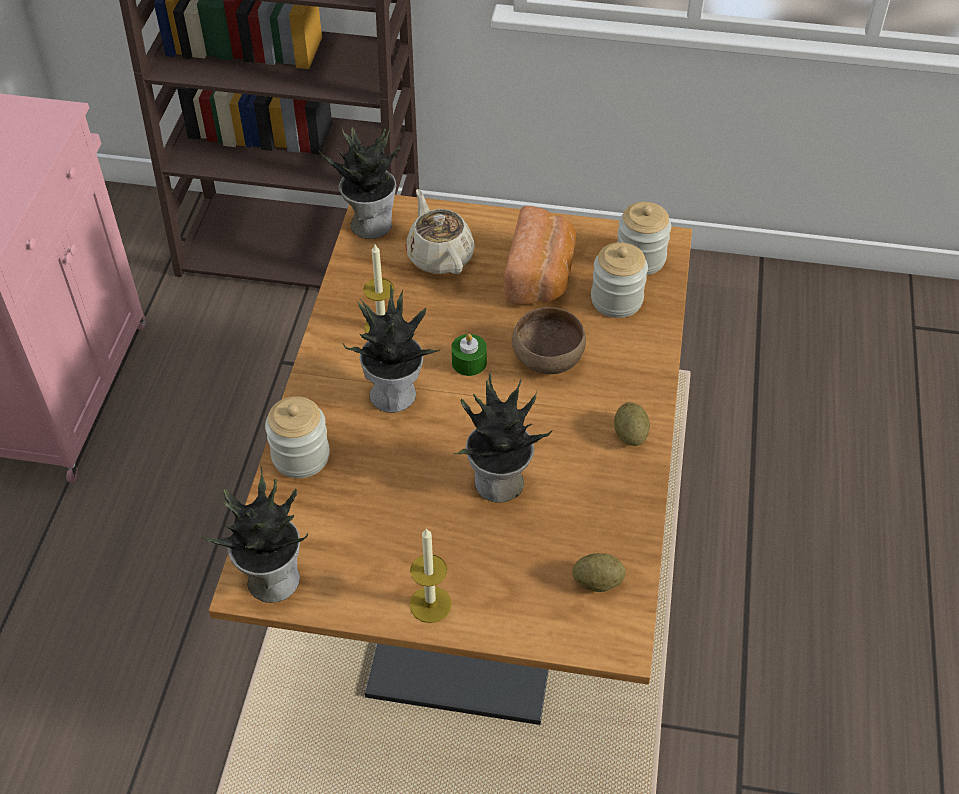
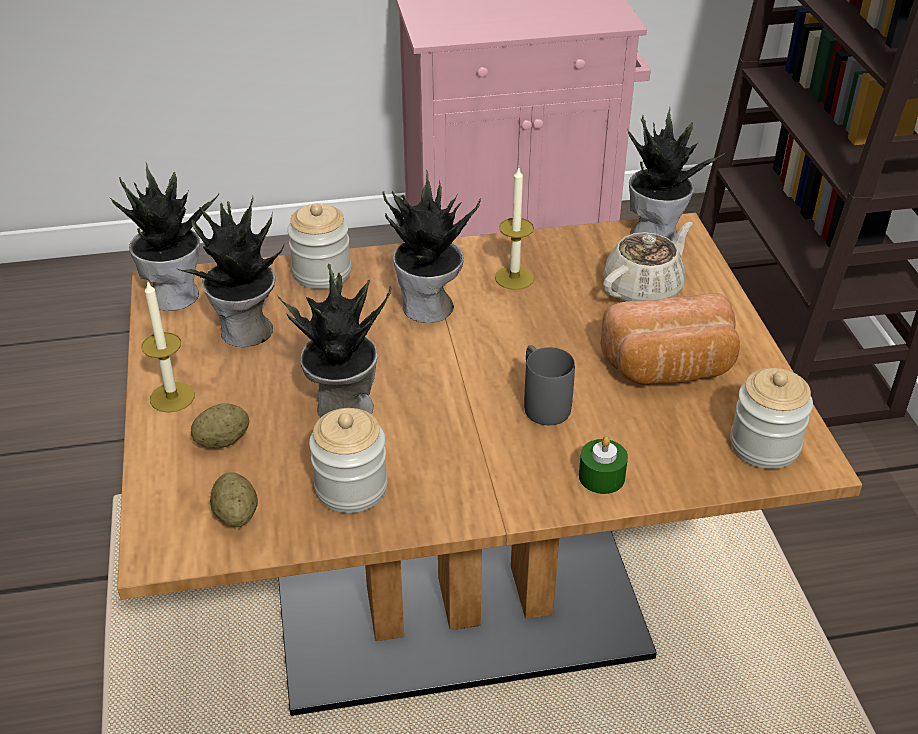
camera: 70 degrees right, 10 degrees down
(362, 531) = (246, 332): none -> potted plant
(469, 362) = (502, 347): green candle -> green candle (601, 477)
(546, 359) = (542, 403): brown bowl -> grey mug
(616, 300) = (676, 439): jar -> jar (351, 488)
(630, 434) = (464, 497): potato -> potato (222, 441)

